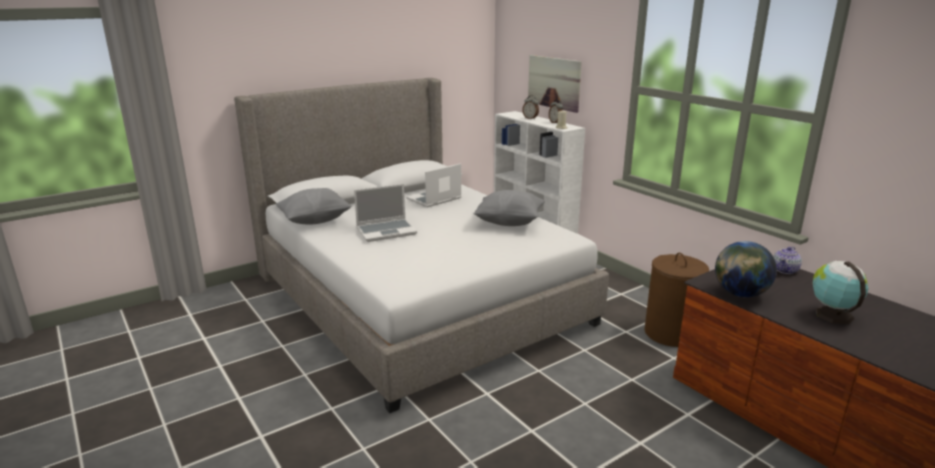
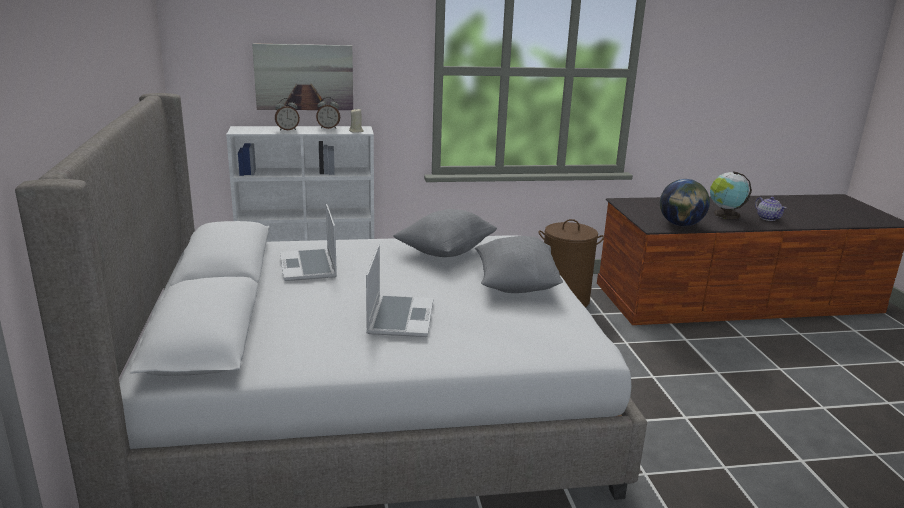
camera: 65 degrees left, 0 degrees up
(315, 221) = (282, 360): grey pillow -> grey pillow (515, 285)
(785, 270) = (646, 201): teapot -> teapot (768, 218)

